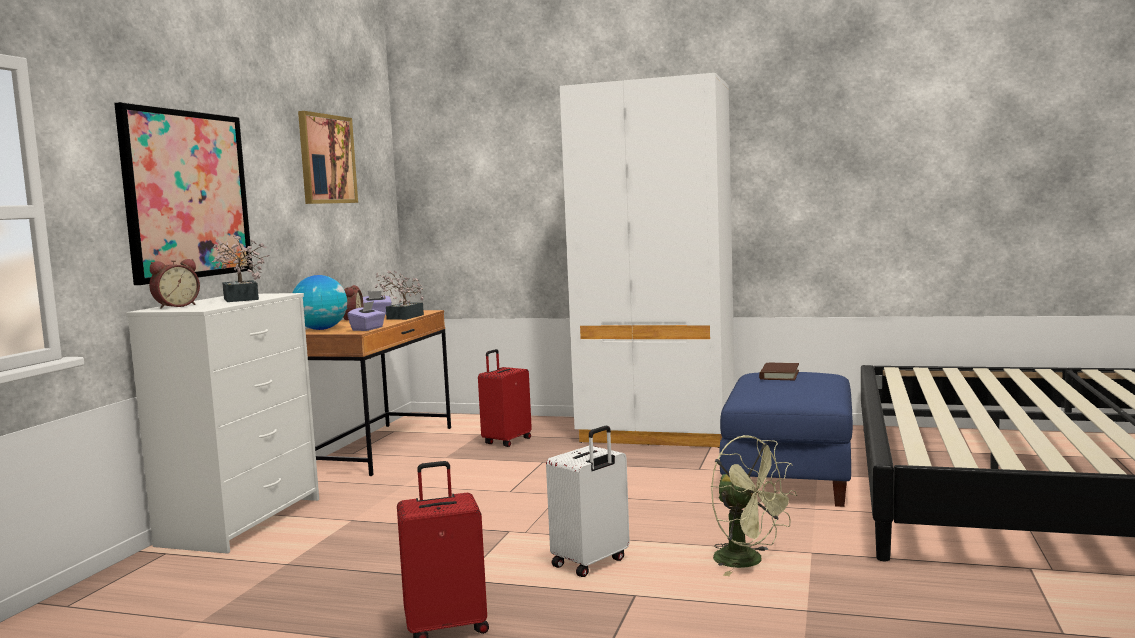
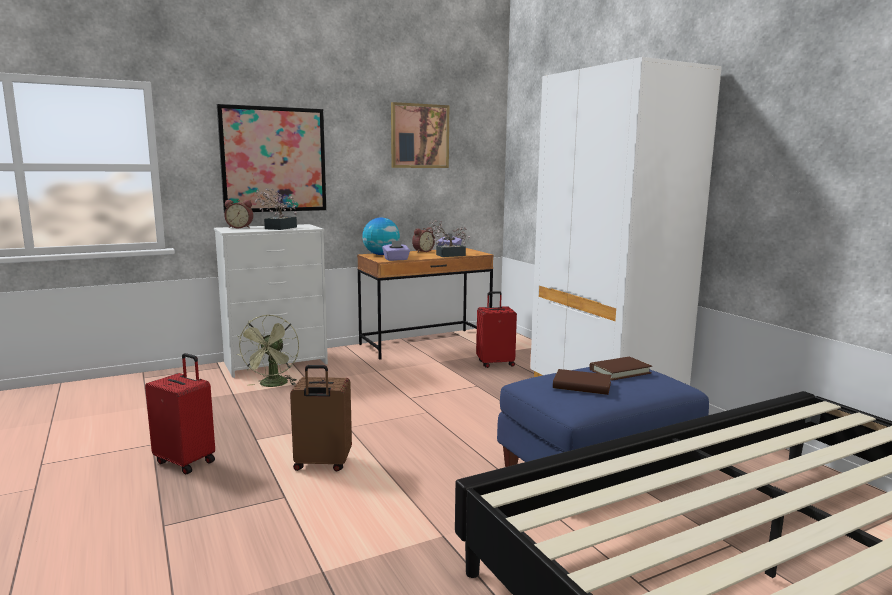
camera: 45 degrees right, 5 degrees up
(591, 563) = (322, 464): white suitcase -> brown suitcase
(748, 562) = (390, 516): green fan -> green fan (273, 385)
(791, 388) = (582, 385): none -> brown book

